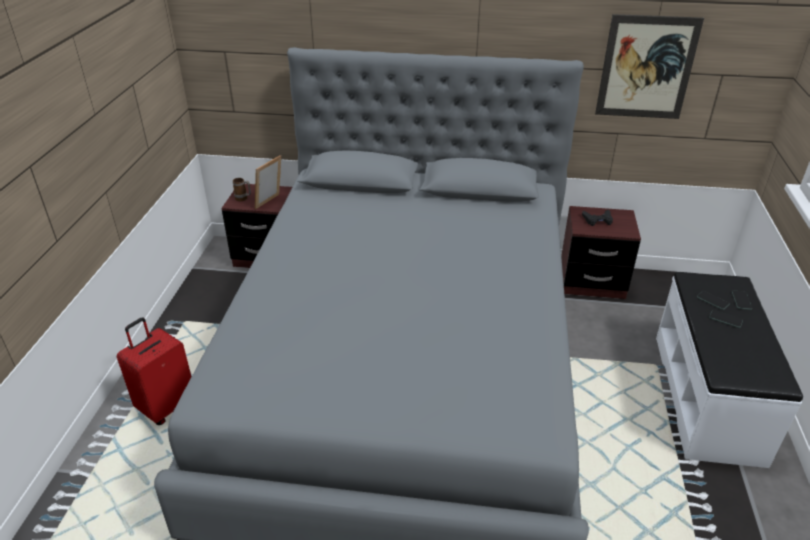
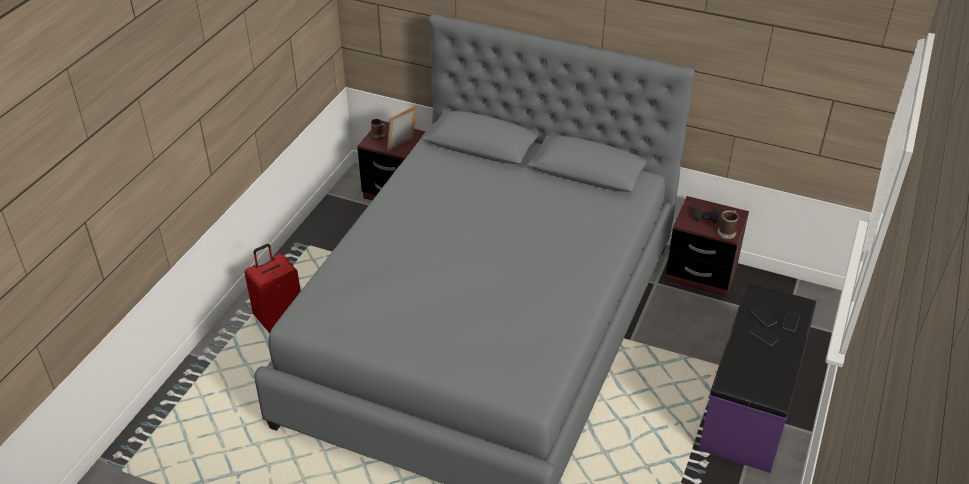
camera: 15 degrees right, 5 degrees up
(625, 230) = (727, 231): none -> mug
(646, 68) = (759, 82): picture -> none
(708, 396) = (752, 403): white bench -> purple bench

